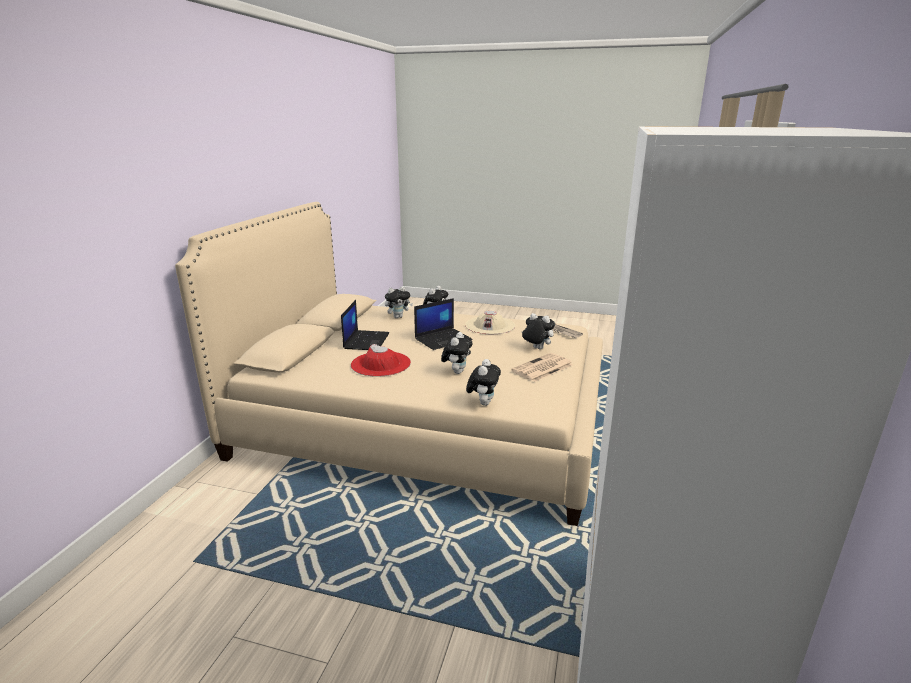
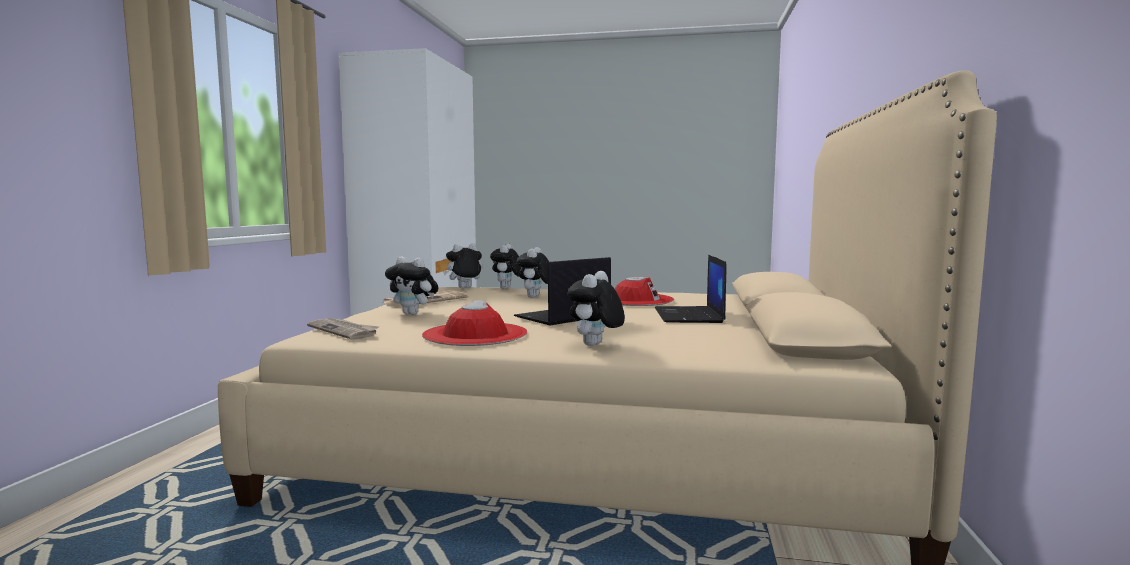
camera: 175 degrees right, 15 degrees down
(398, 317) = (680, 343): plush toy -> plush toy (464, 288)
(490, 325) = (475, 334): beige hat -> red hat

